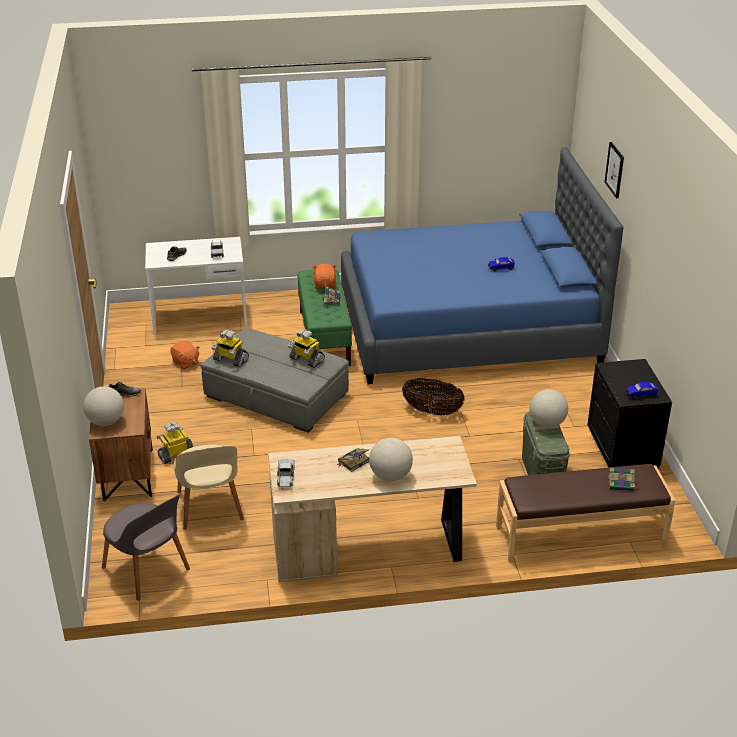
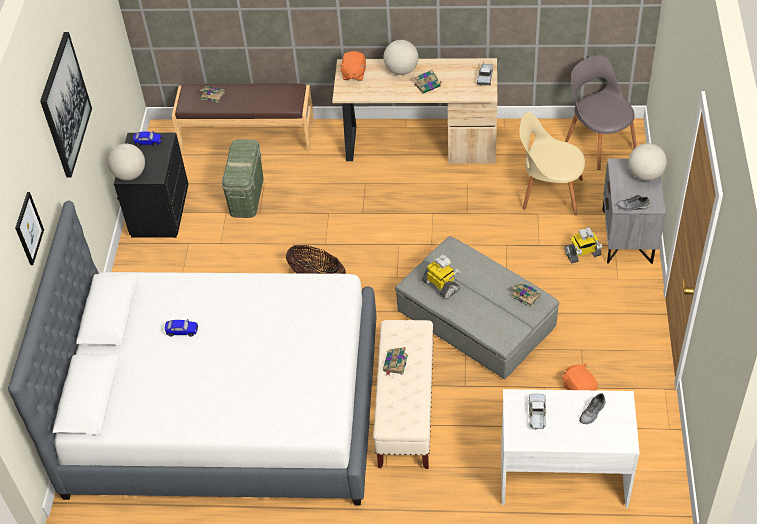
camera: 165 degrees left, 15 degrees up
(127, 474) = (628, 236): brown nightstand -> grey nightstand
(210, 508) = (549, 193): beige chair -> beige chair turned 75 degrees counterclockwise
(230, 360) = (525, 295): toy robot -> book
(324, 338) = (406, 411): green bench -> beige bench
(325, 285) = (397, 396): orange plush toy -> orange plush toy (353, 74)
(468, 327) = (225, 408): blue bed -> white bed
(547, 423) = (235, 167): globe -> globe (130, 174)
(664, 227) = (65, 105): none -> picture

